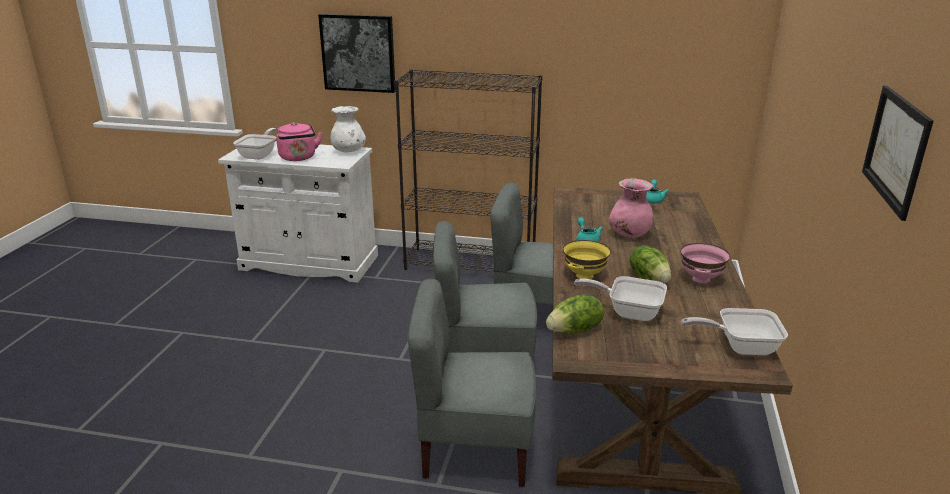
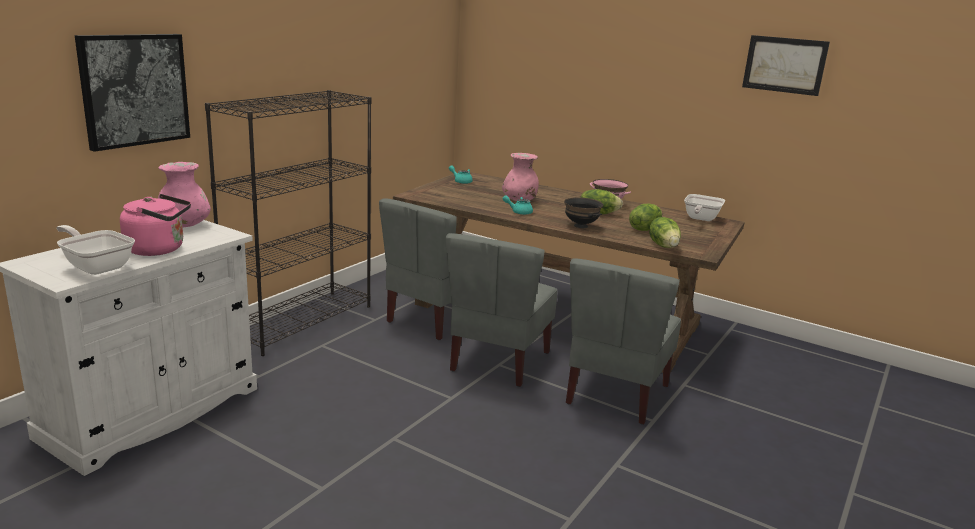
camera: 70 degrees left, 5 degrees down
(349, 151) = (185, 225): white vase -> pink vase
(585, 276) = (581, 226): yellow bowl -> black bowl
(628, 312) = (644, 229): frying pan -> lettuce

